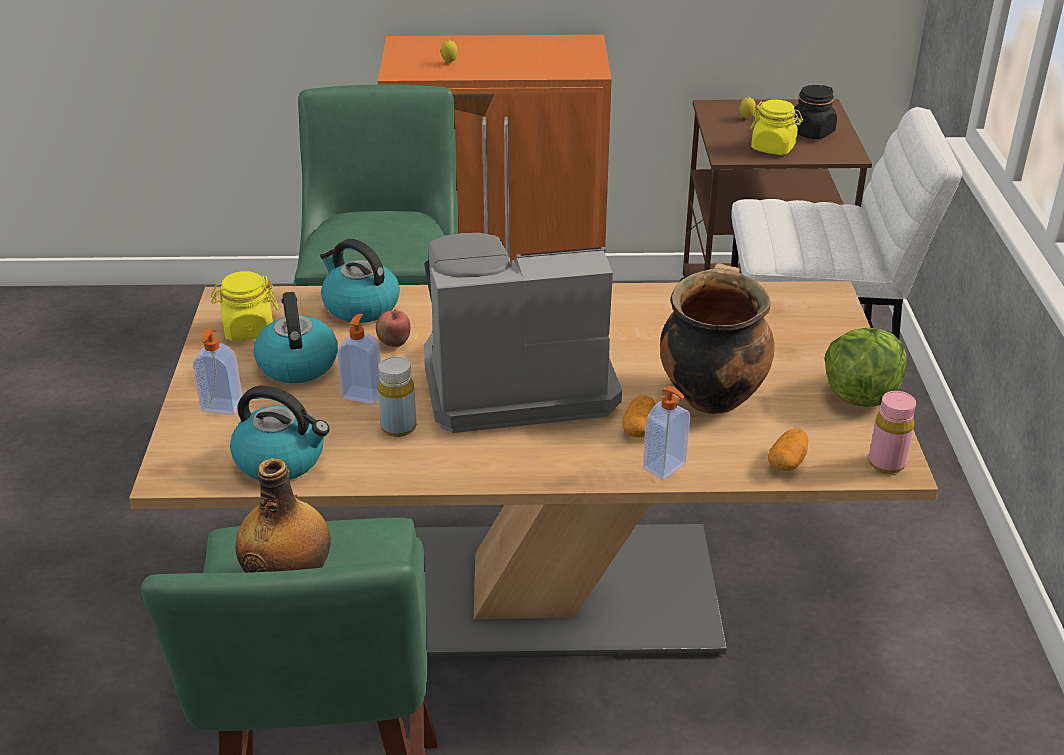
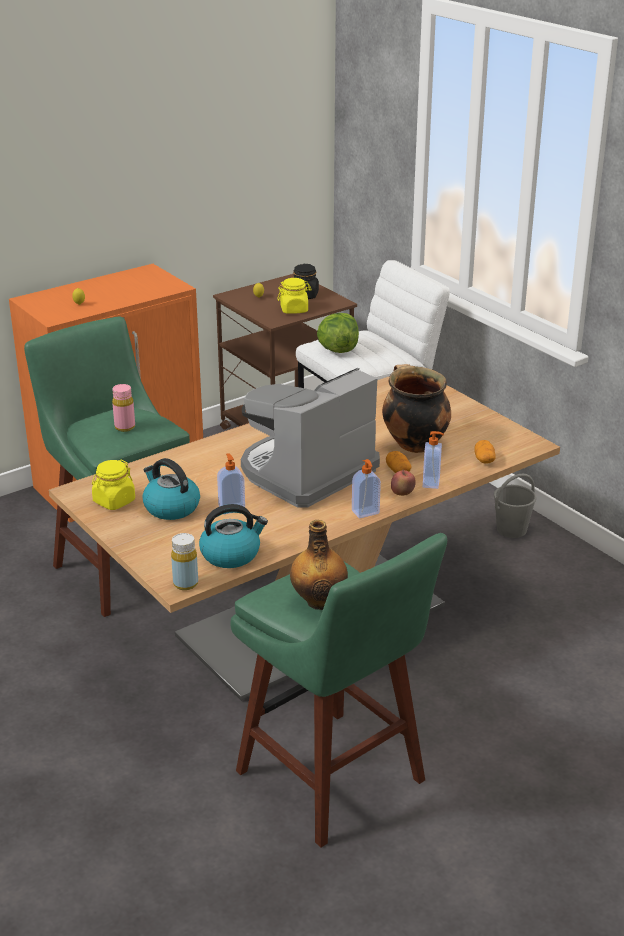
camera: 35 degrees left, 5 degrees down
(221, 407) = (158, 544): soap dispenser -> soap dispenser (366, 512)
(360, 306) = (165, 466): kettle -> none
(394, 344) = (214, 478): apple -> apple (402, 494)
(399, 427) = (274, 516): yellow bottle -> yellow bottle (185, 584)
(860, 394) = (481, 418): lettuce -> lettuce (337, 350)
(886, 463) = (527, 444): pink bottle -> pink bottle (125, 427)
(941, 582) = (512, 529): none -> grey bucket

